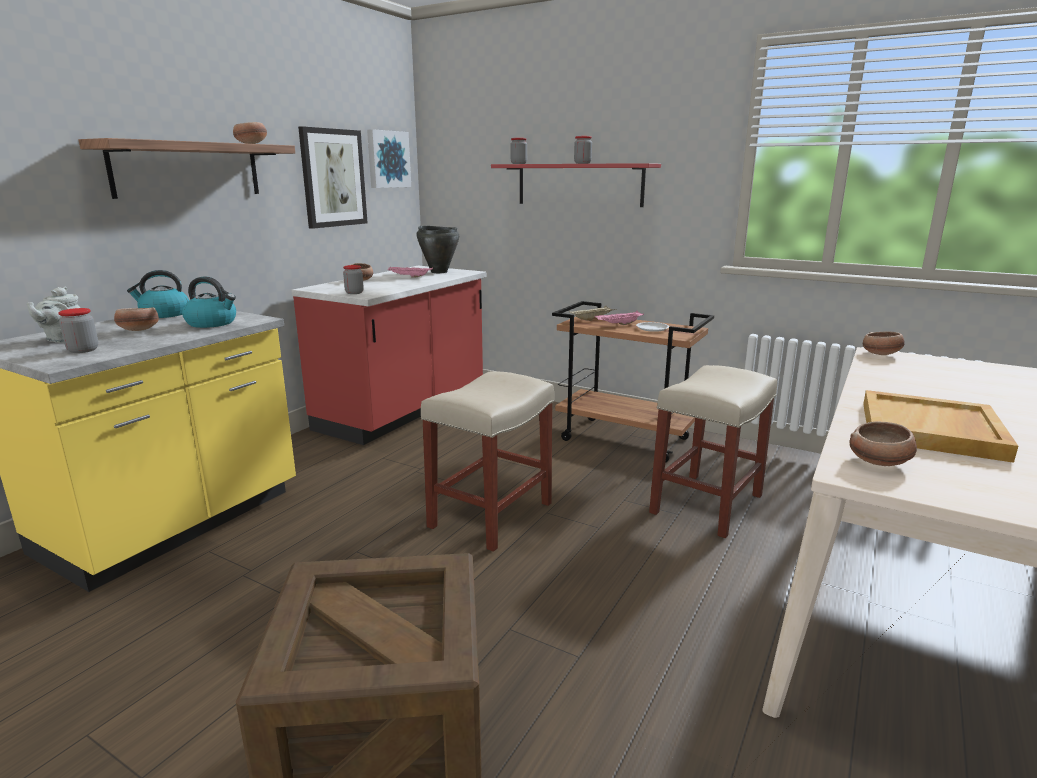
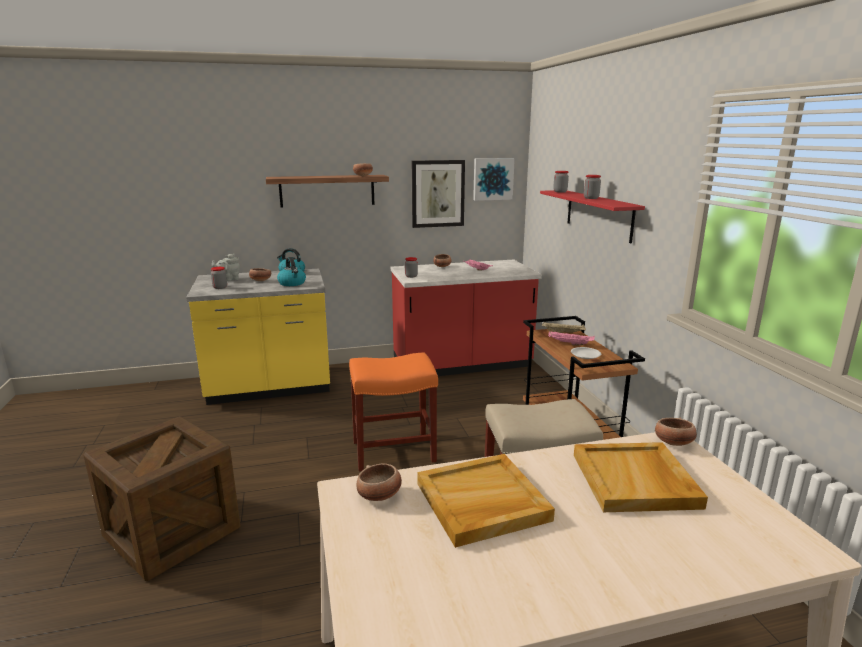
camera: 45 degrees right, 0 degrees up
(439, 272) = (508, 268): black cooking pot -> none
(491, 514) = (395, 451): beige stool -> orange stool
(935, 380) = (635, 480): none -> beige tray

